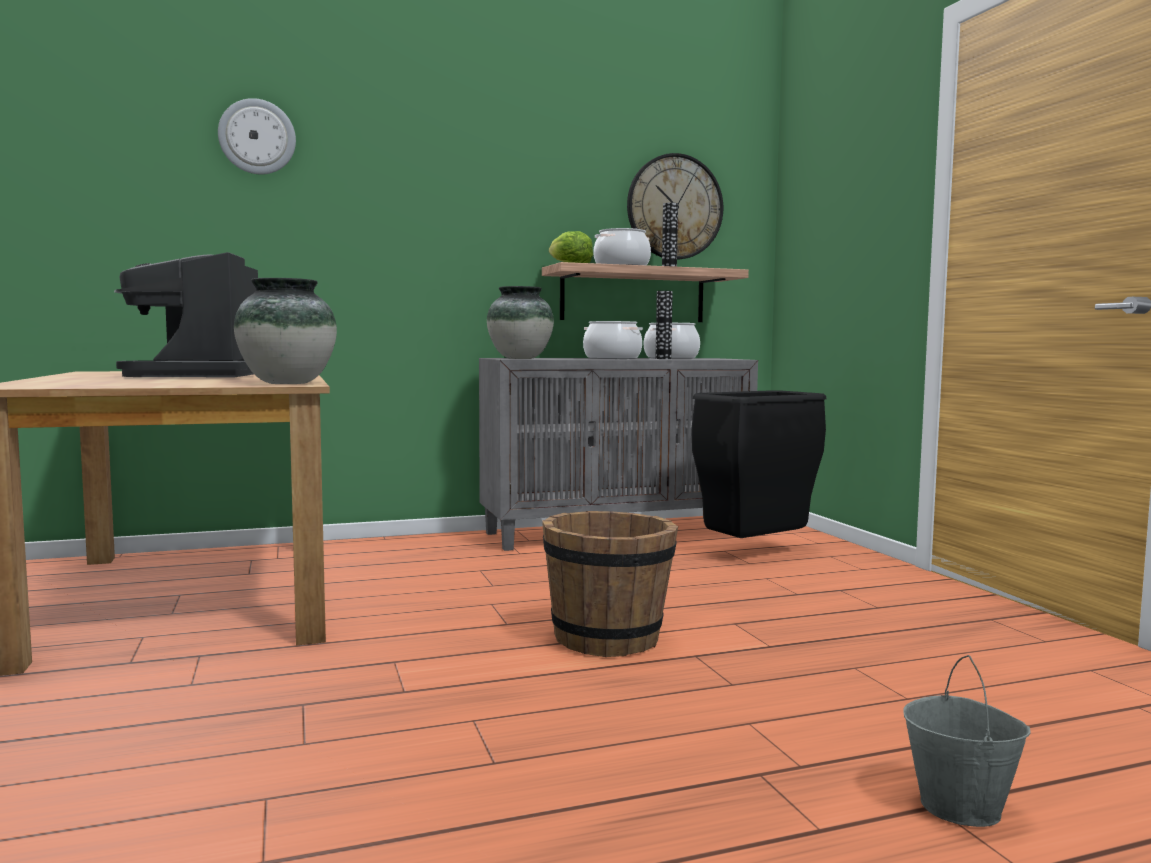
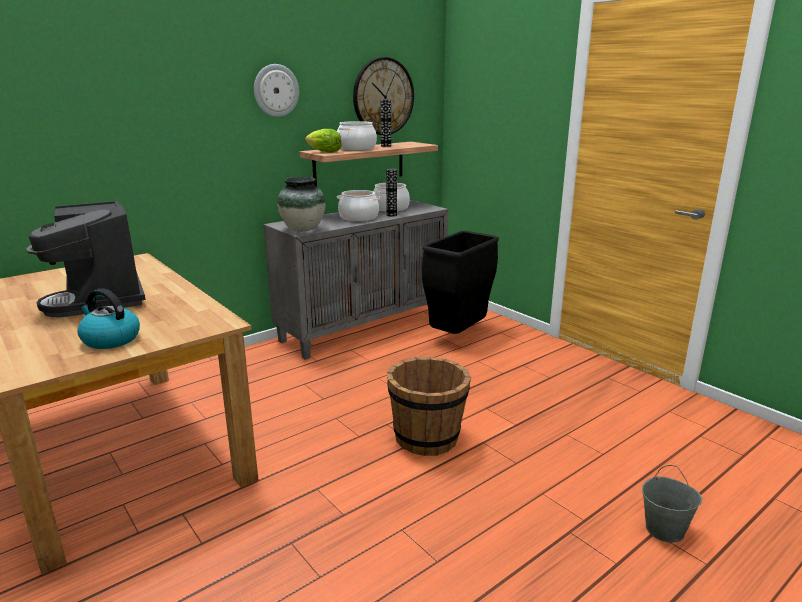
camera: 20 degrees left, 15 degrees up
(153, 383) = (110, 339): none -> kettle
(257, 137) = (71, 68): wall clock -> wall clock (276, 90)
(286, 383) = (209, 320): vase -> none

